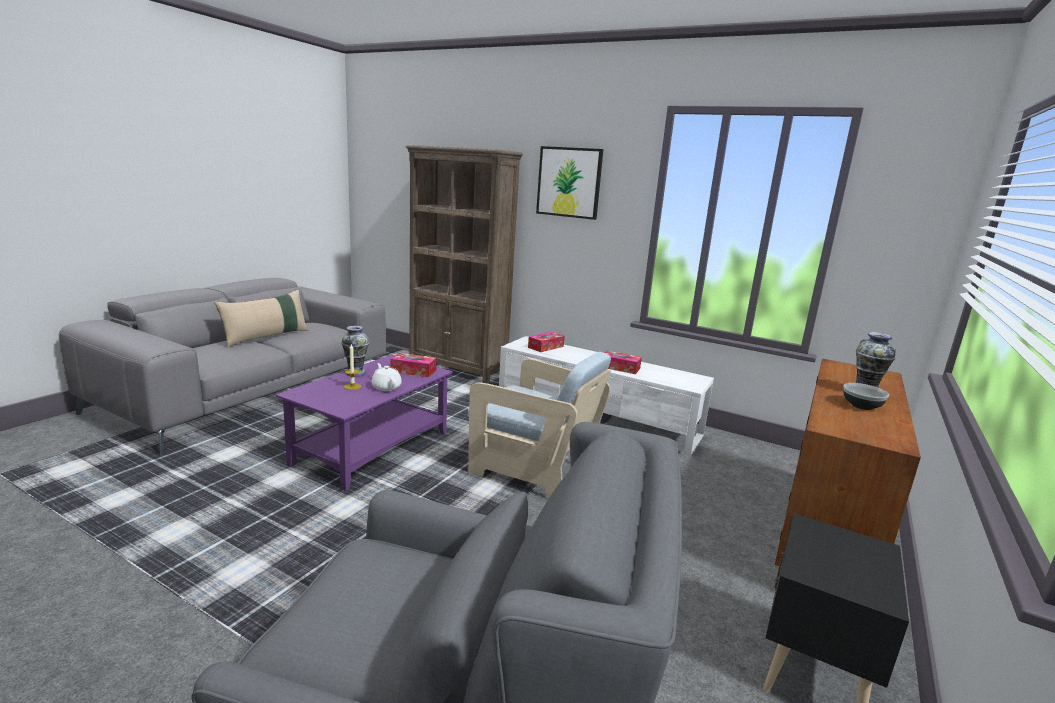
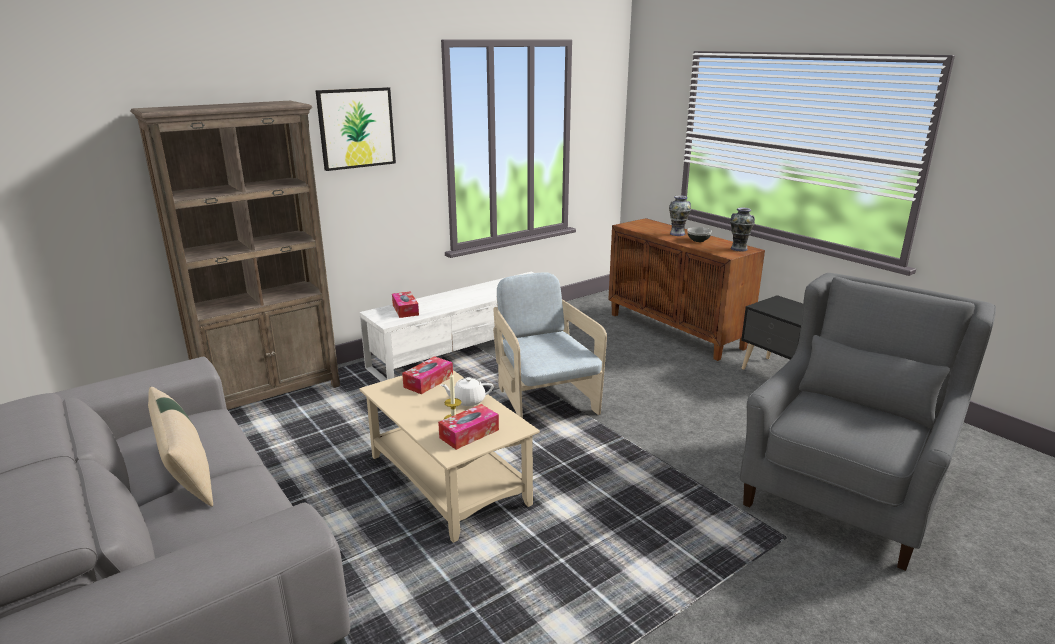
camera: 65 degrees left, 5 degrees up
(355, 373) = (410, 414): vase -> vase (738, 249)
(373, 448) = (446, 480): purple coffee table -> beige coffee table
(532, 470) = (544, 402): beige armchair -> beige armchair turned 75 degrees counterclockwise
(619, 368) = (487, 294): tissue box -> tissue box (469, 434)

